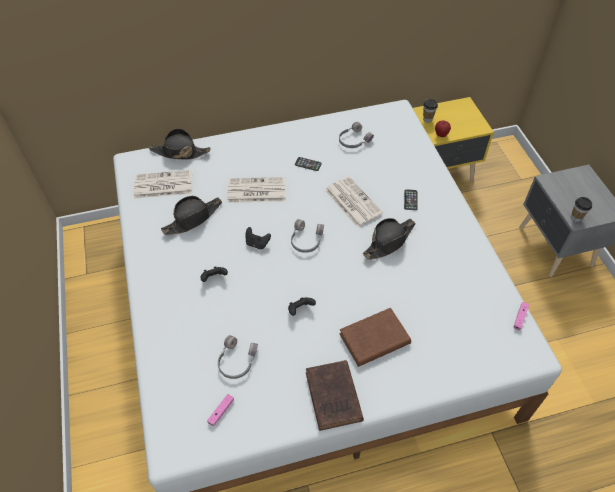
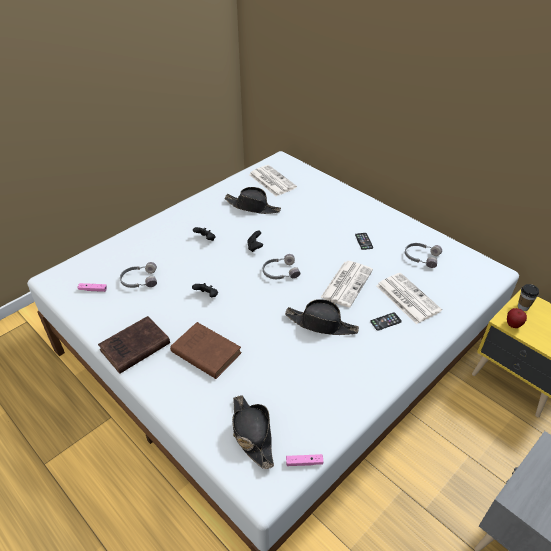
camera: 60 degrees right, 10 degrees down
(180, 152) = (310, 175): black hat -> black hat (252, 433)
(255, 191) = (307, 225): newspaper -> newspaper (406, 298)
(576, 218) = (518, 496): cup -> none

